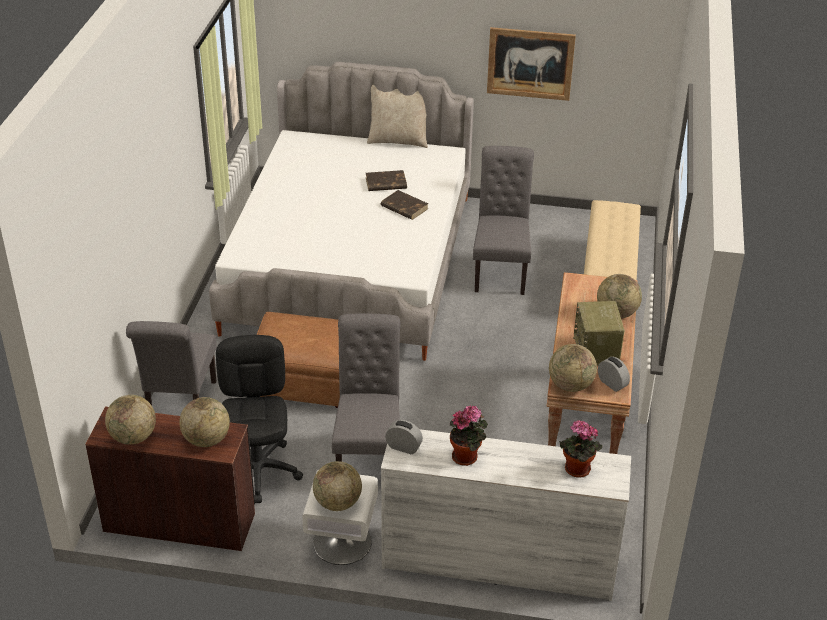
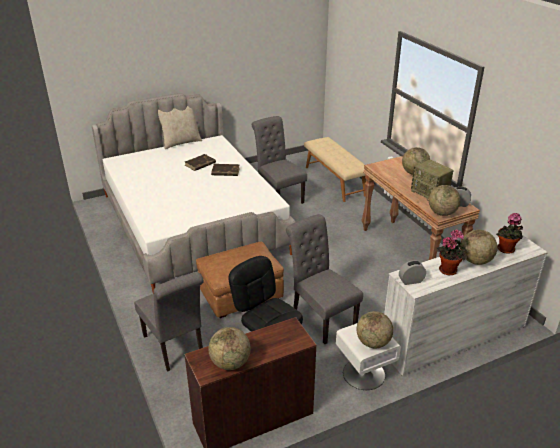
camera: 35 degrees left, 5 degrees down
(206, 440) = (282, 339): globe -> globe (475, 261)
(530, 63) = (248, 71): picture -> none

